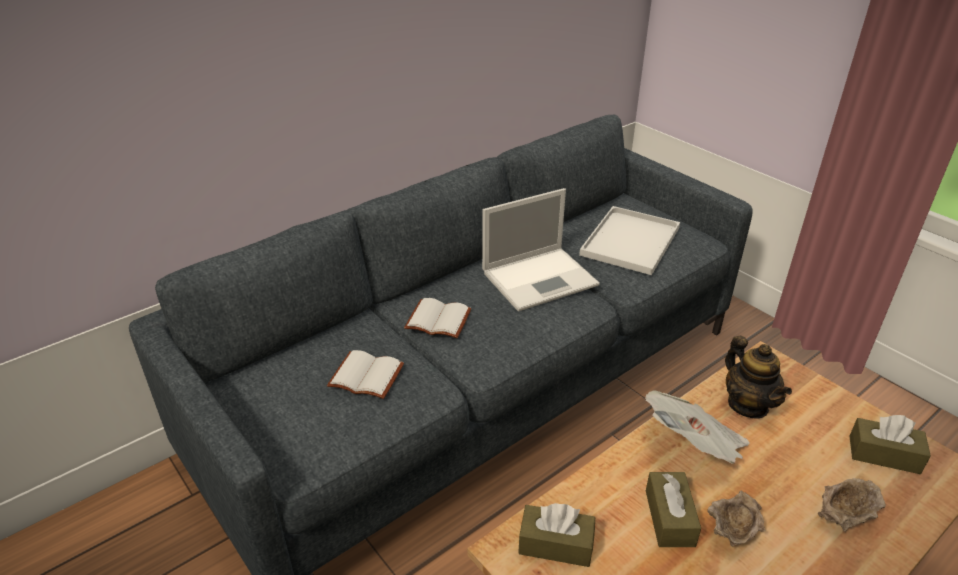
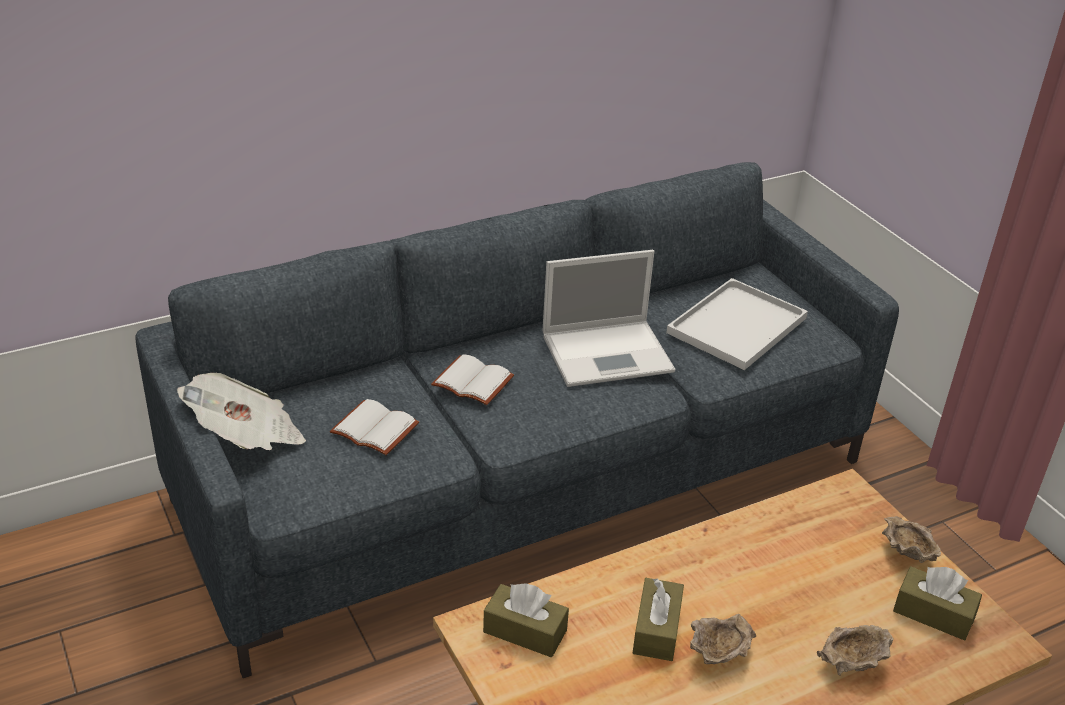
camera: 10 degrees right, 0 degrees up
(694, 446) = (717, 566): newspaper -> newspaper (247, 437)
(748, 405) = (800, 535): teapot -> none
(837, 406) = (906, 555): none -> beige bowl

